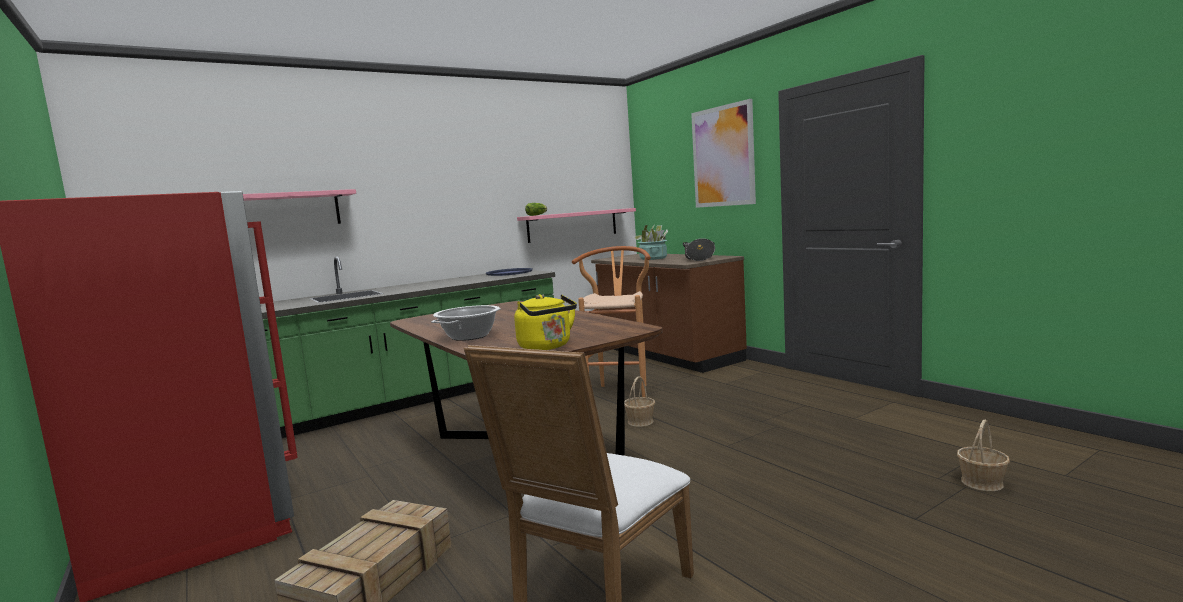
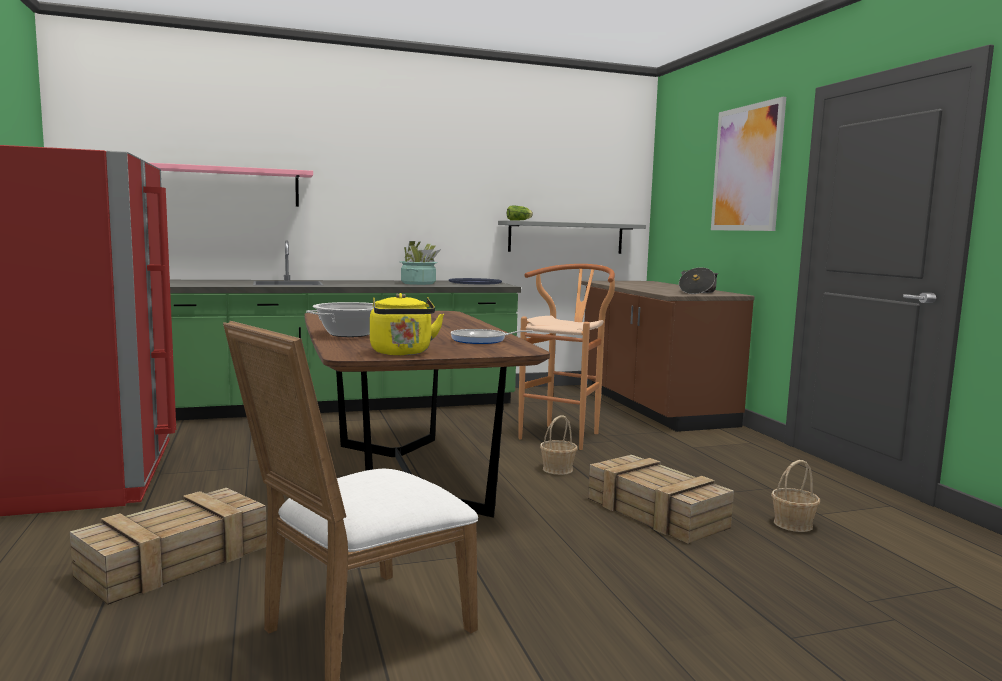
camera: 15 degrees right, 0 degrees up
(572, 225) = (566, 237): pink shelf -> grey shelf
(589, 324) = (482, 340): none -> frying pan
(653, 258) = (648, 286): potted plant -> potted plant (418, 283)
(745, 442) = (658, 513): none -> crate
(982, 482) = (923, 619): basket -> basket (793, 524)

